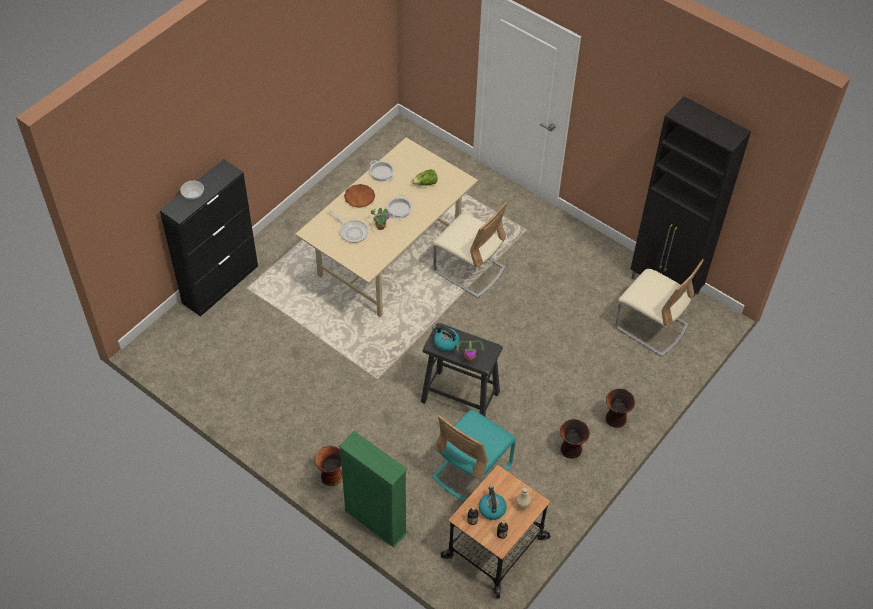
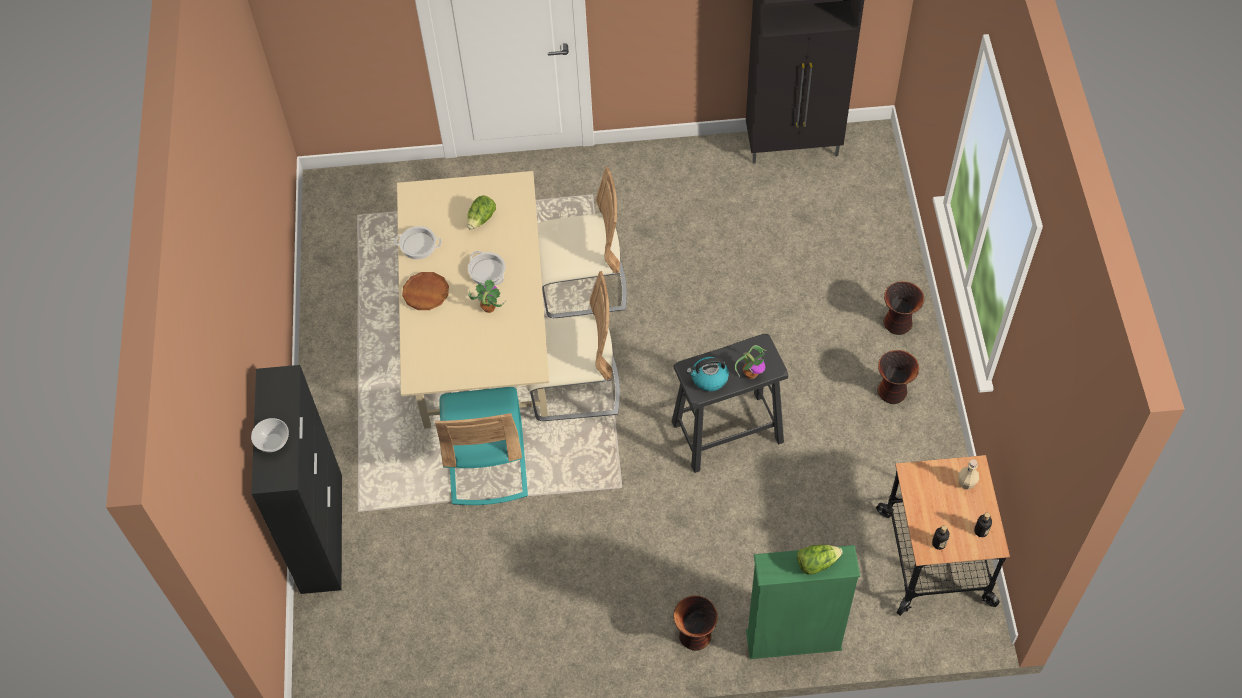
camera: 40 degrees left, 5 degrees up
(352, 231) = (464, 339): frying pan -> none
(378, 460) = (816, 562): none -> lettuce
(472, 471) = (826, 499): turquoise chair -> turquoise chair (487, 463)
(491, 509) = (942, 514): kettle -> none
(651, 326) = (826, 199): beige chair -> beige chair (574, 387)

